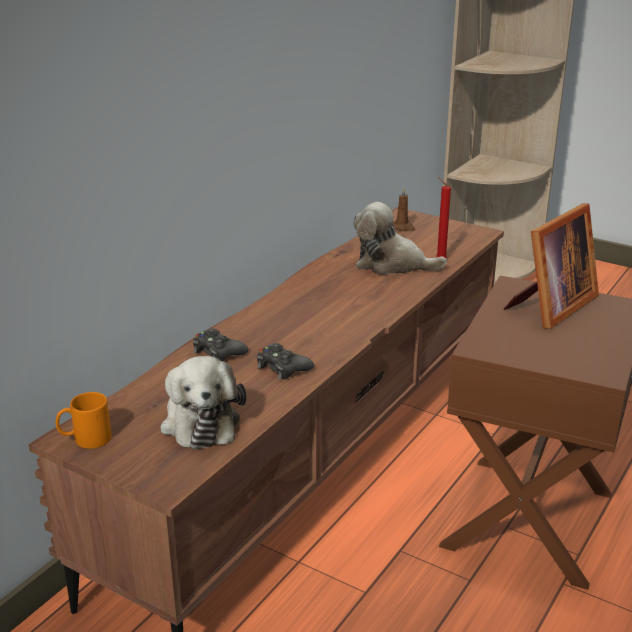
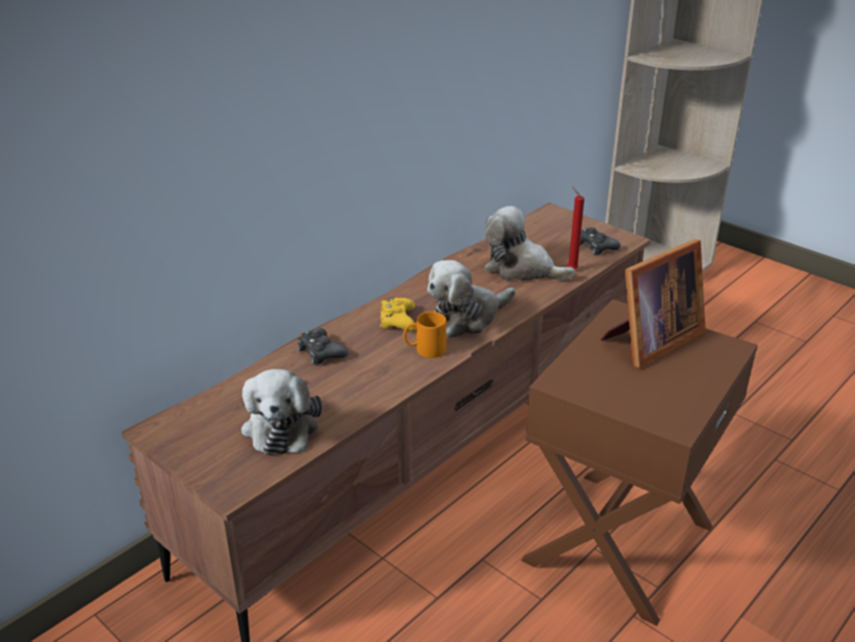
camera: 10 degrees right, 5 degrees up
(85, 439) = (172, 433): orange mug -> orange mug (424, 350)
(282, 368) = (376, 376): black game controller -> black game controller (595, 246)
(286, 317) = (397, 320): none -> yellow game controller
(354, 310) = (466, 318): none -> plush toy
(403, 228) = (547, 227): brown candle -> none

